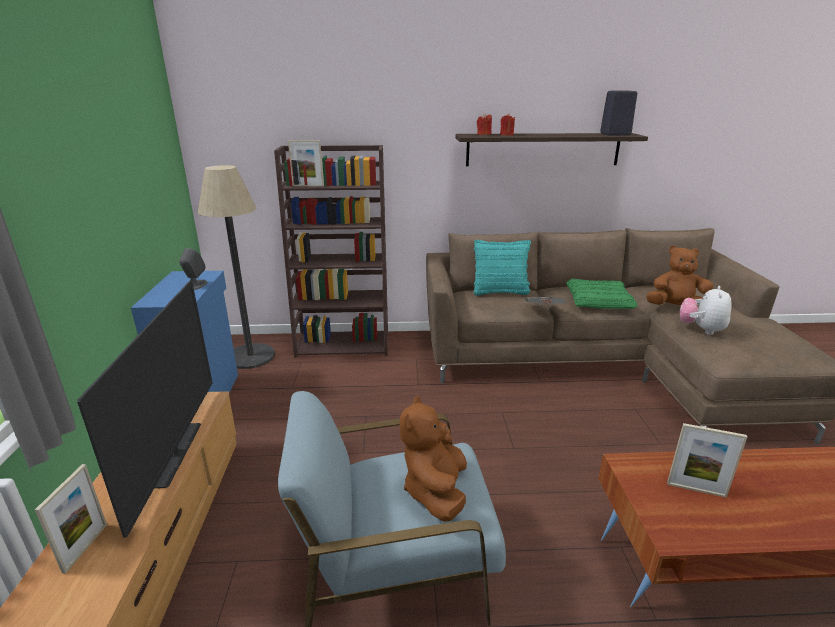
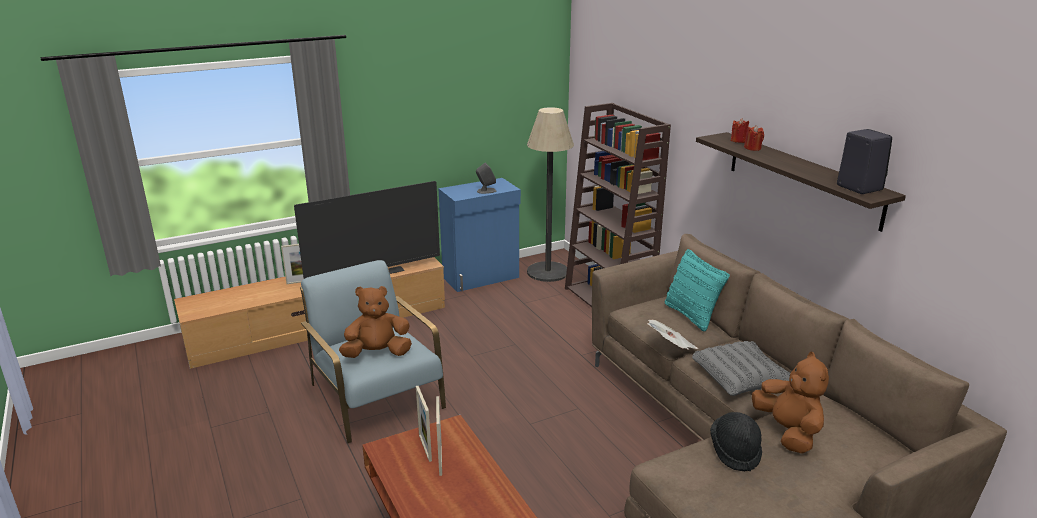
camera: 65 degrees right, 0 degrees up
(308, 186) = (603, 143): picture frame -> picture frame (425, 448)
(598, 302) = (740, 377): green pillow -> grey pillow
(701, 330) = (735, 451): plush toy -> black hat

